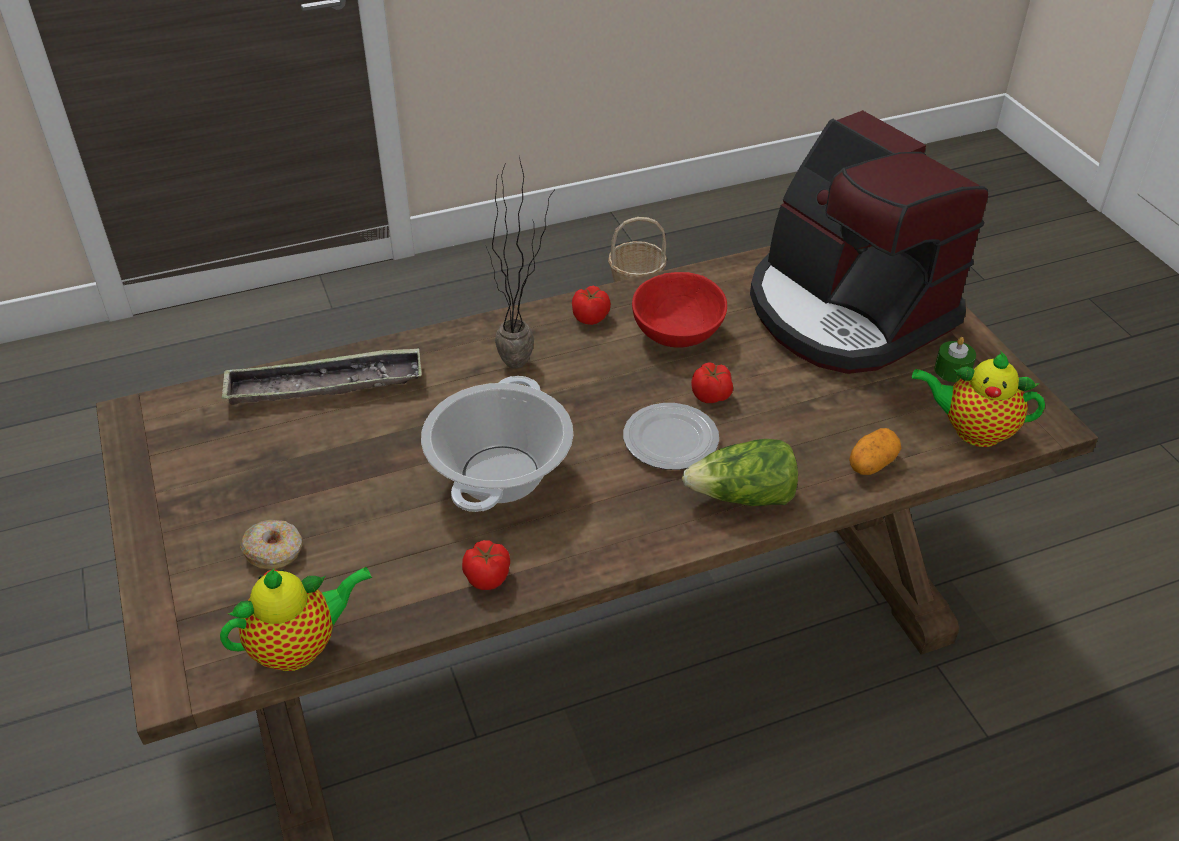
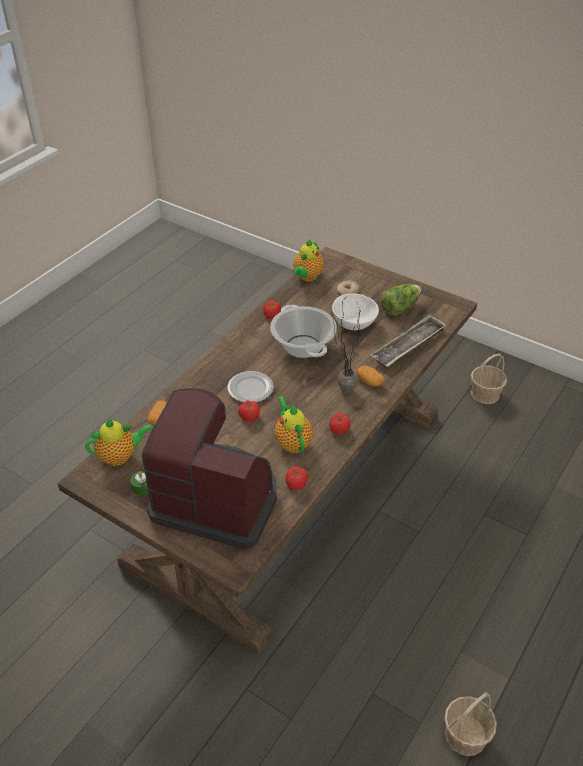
camera: 145 degrees right, 0 degrees up
(102, 598) = (485, 394): none -> basket
(354, 476) = (353, 322): none -> white bowl
(464, 360) = (369, 382): none -> potato
(676, 331) = (292, 442): red bowl -> teapot
(720, 282) = (296, 484): none -> tomato
(743, 497) = (204, 380): lettuce -> lettuce (399, 307)

